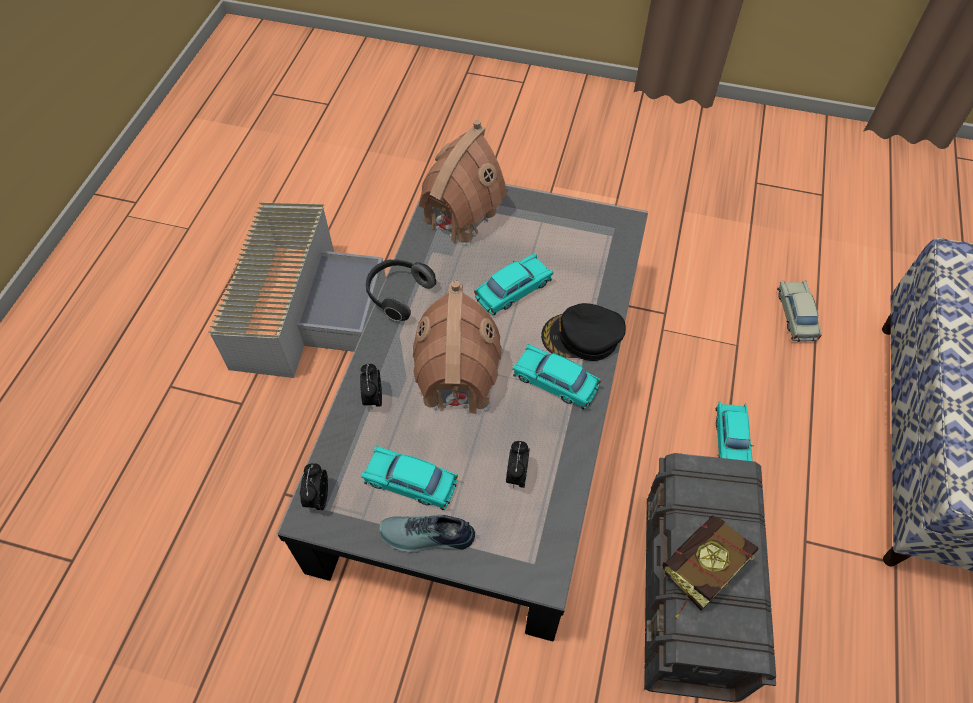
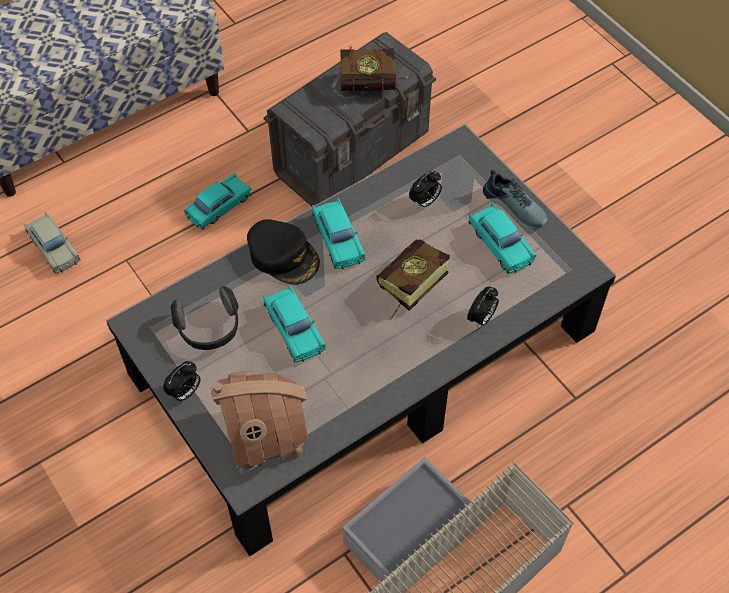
camera: 140 degrees left, 0 degrees up
(318, 497) = (572, 276): alarm clock -> alarm clock (185, 392)
(398, 294) = (390, 393): headphones -> headphones (209, 329)
(457, 380) = (407, 288): toy house -> book
(513, 290) = (294, 329): turquoise toy car -> turquoise toy car turned 120 degrees counterclockwise
(796, 315) = (53, 247): beige toy car -> beige toy car turned 75 degrees counterclockwise

